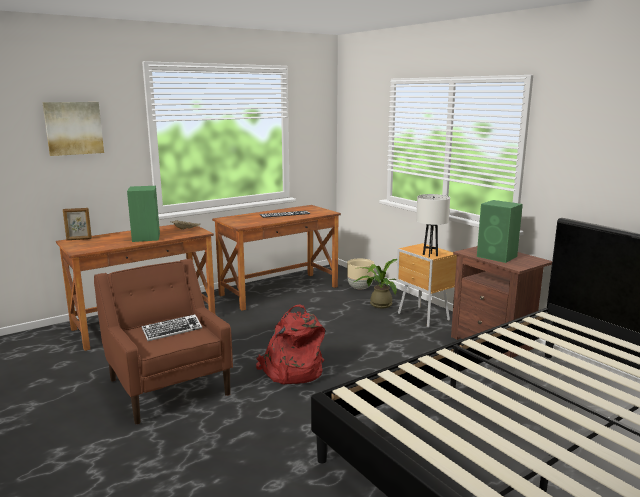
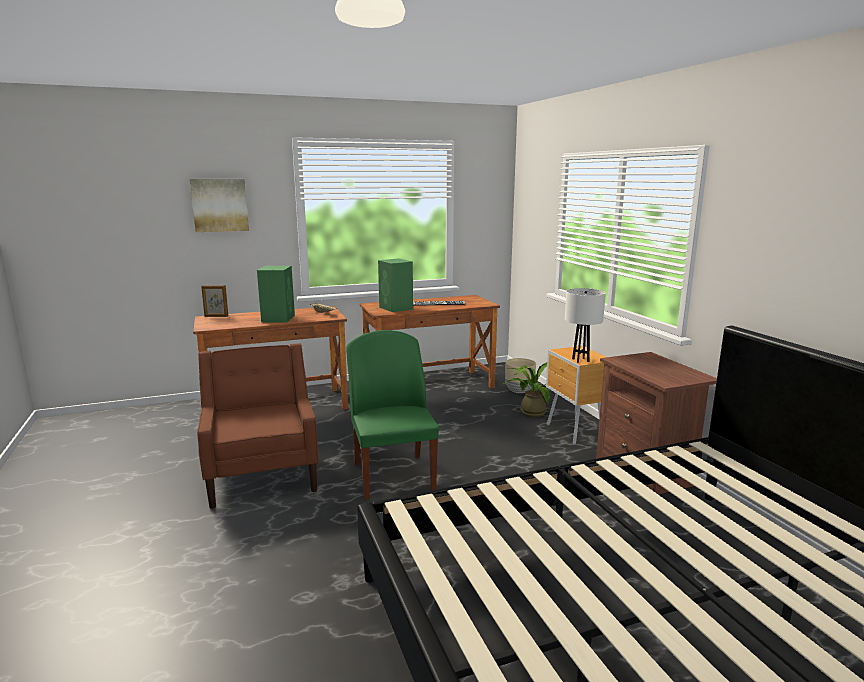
camera: 15 degrees right, 0 degrees up
(172, 331) = (263, 417): keyboard -> none
(291, 371) = (393, 475): red backpack -> green chair
(497, 257) = (651, 368): green speaker -> green speaker (396, 308)

